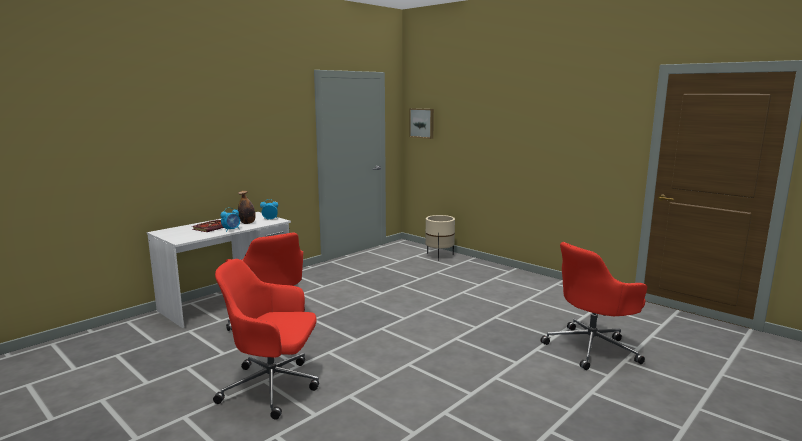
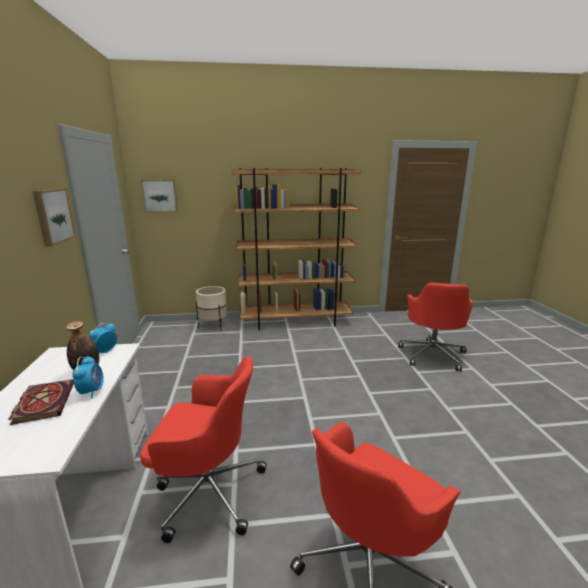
camera: 50 degrees left, 5 degrees up
(288, 130) = (52, 216): none -> picture
(514, 275) = (295, 322): none -> brown bookcase

